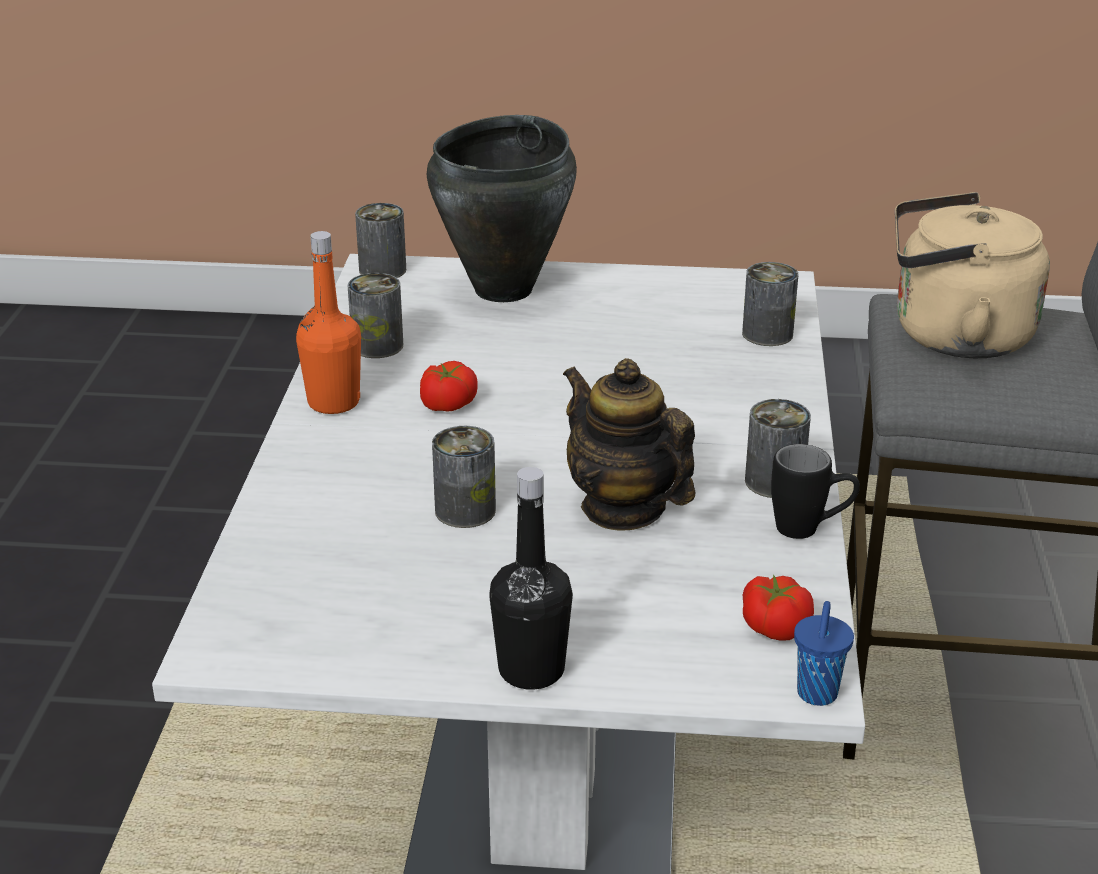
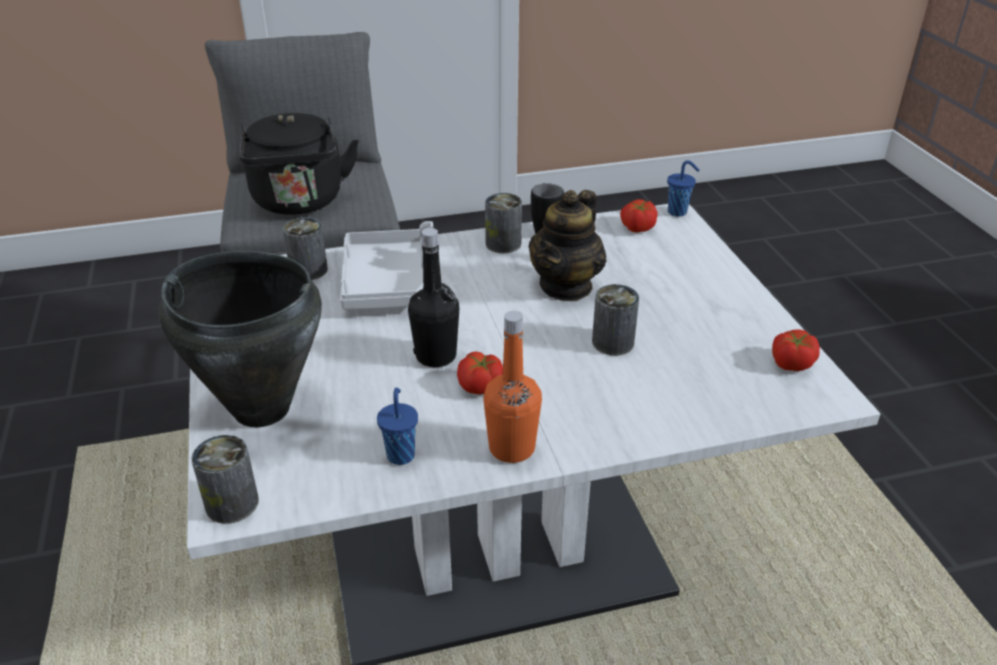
camera: 110 degrees left, 5 degrees up
(309, 646) = (791, 362): none -> tomato
(377, 346) = (401, 454): can -> blue cup
(531, 670) = (735, 285): black bottle -> black bottle (436, 356)
(705, 381) = (390, 283): none -> white tray
(953, 336) = (299, 203): beige kettle -> black kettle

